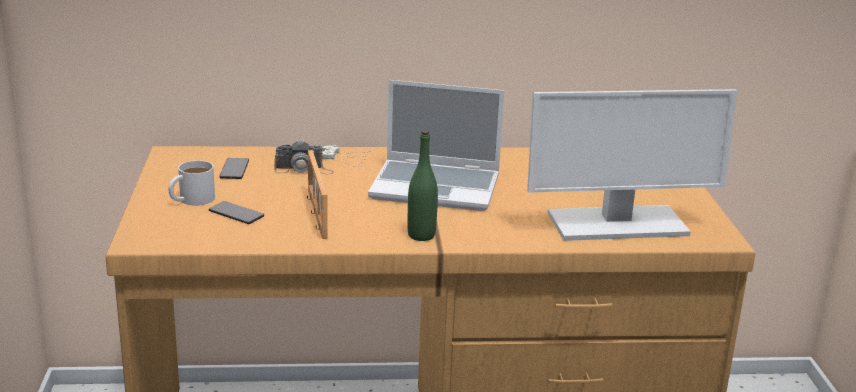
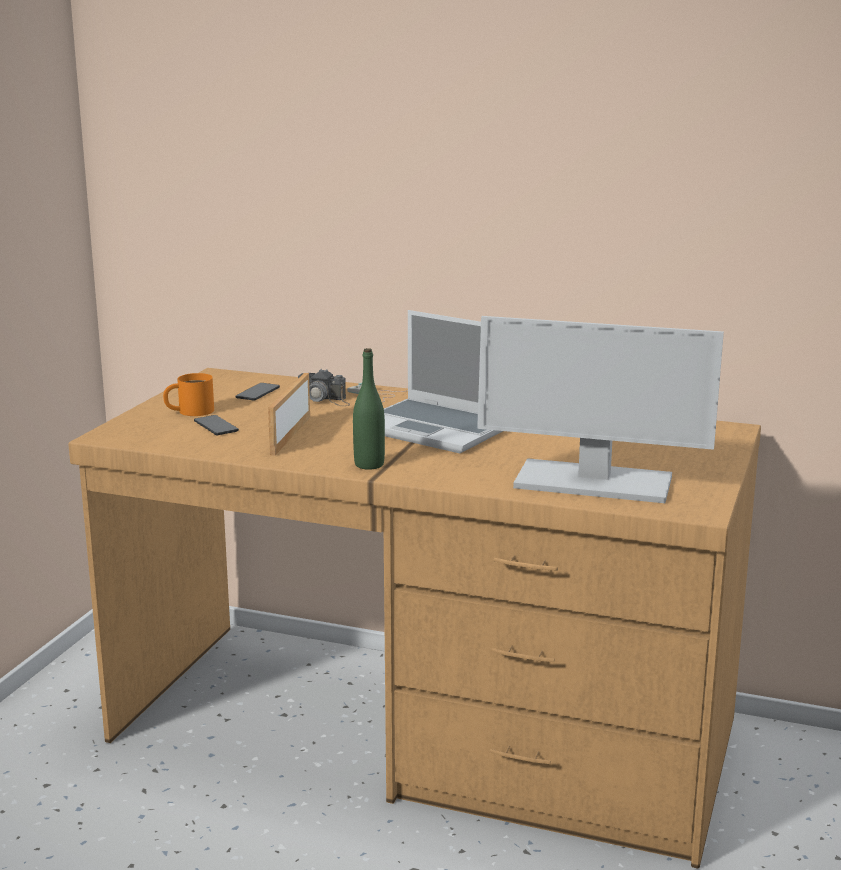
camera: 25 degrees right, 5 degrees down
(191, 200) = (189, 411): white mug -> orange mug

